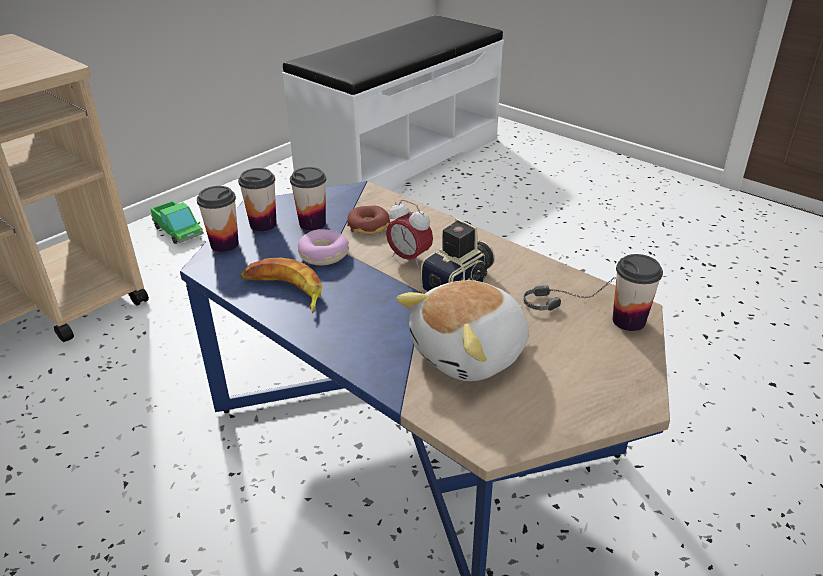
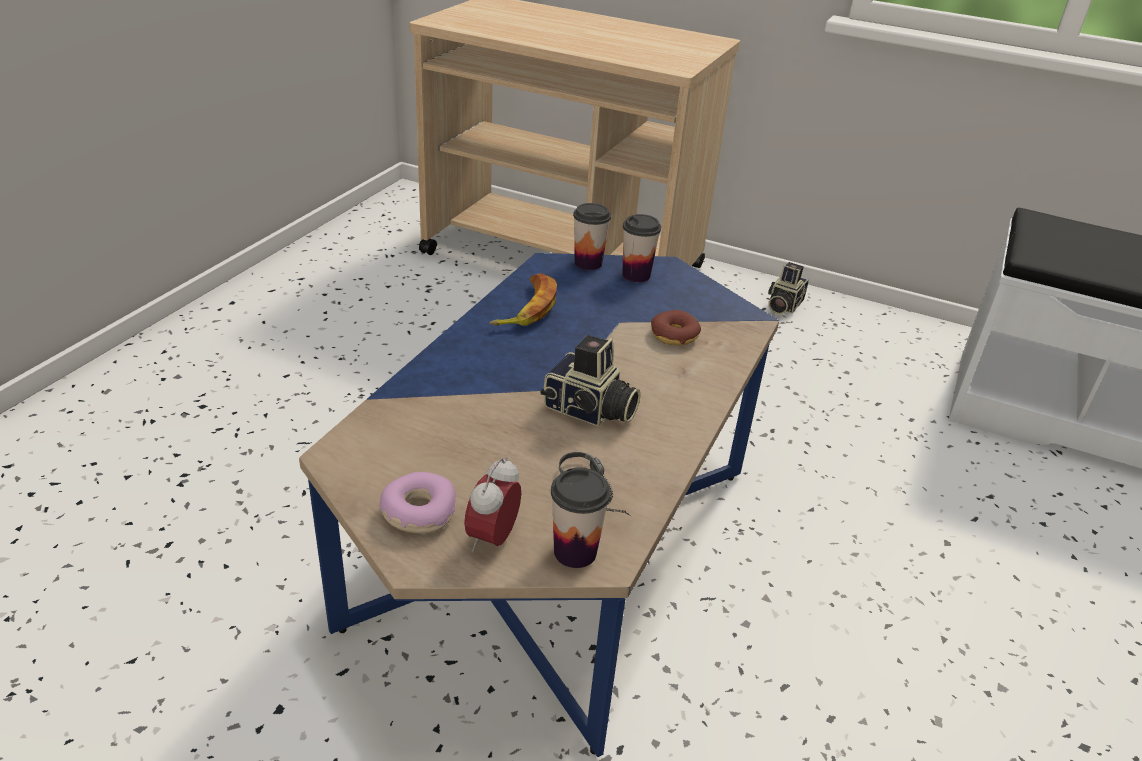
camera: 70 degrees right, 0 degrees up
(178, 231) = (782, 305): toy truck -> camera
(312, 224) = (656, 301): cup -> none
(323, 255) = (600, 317): donut -> donut (418, 512)
(409, 258) = (624, 370): alarm clock -> alarm clock (493, 538)
(471, 354) = (466, 430): plush toy -> none

